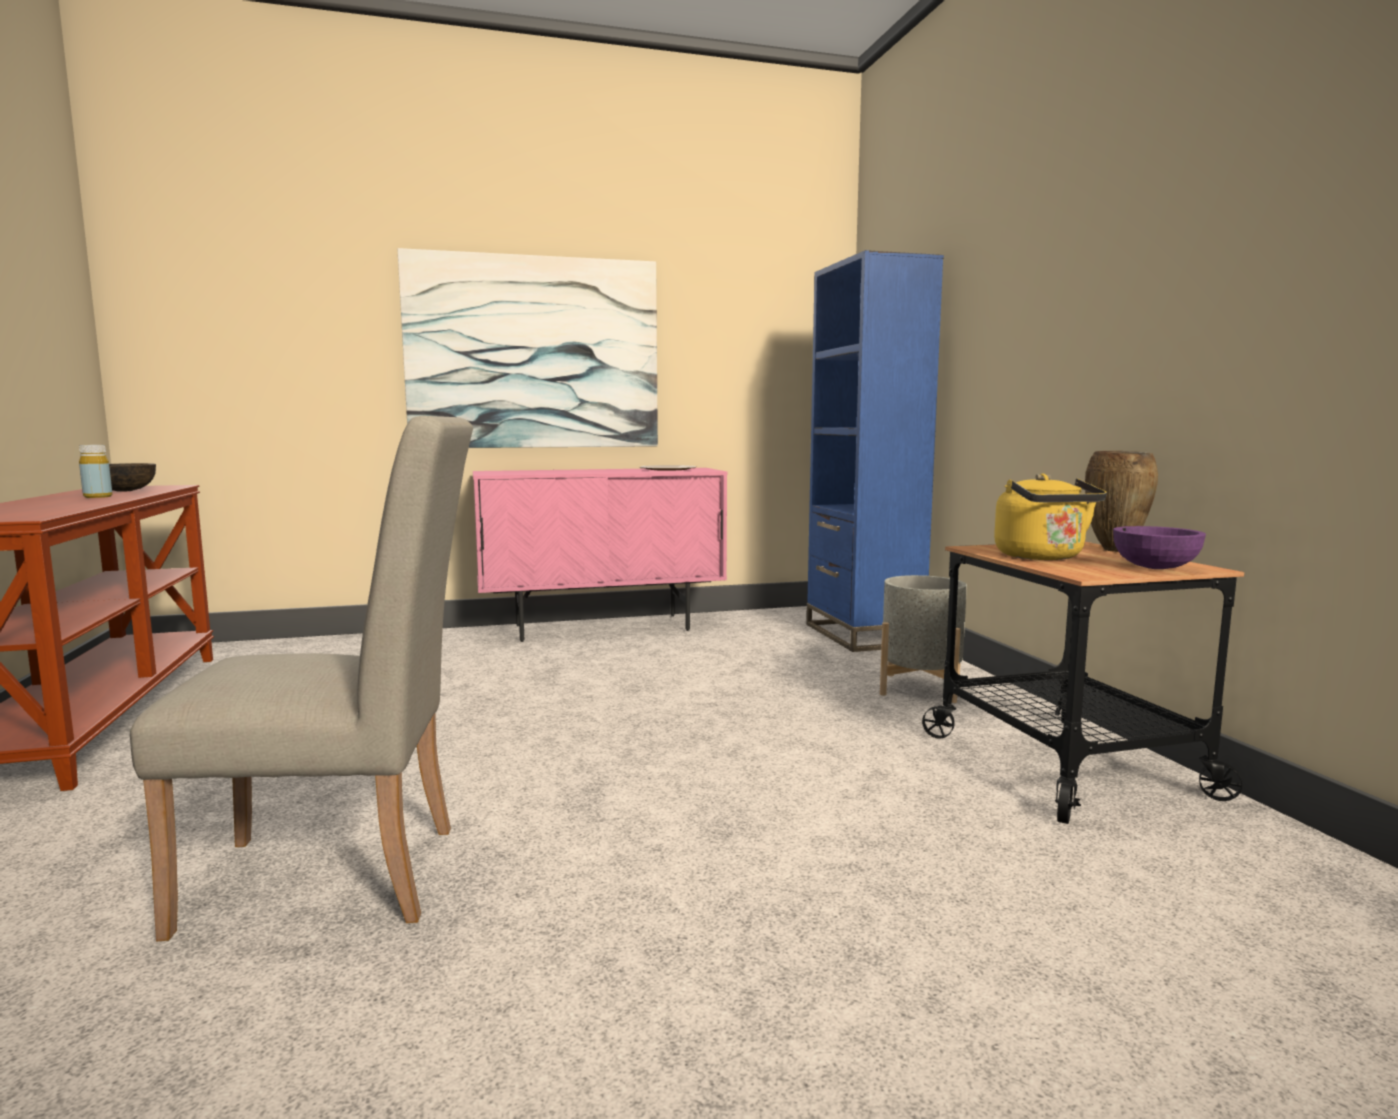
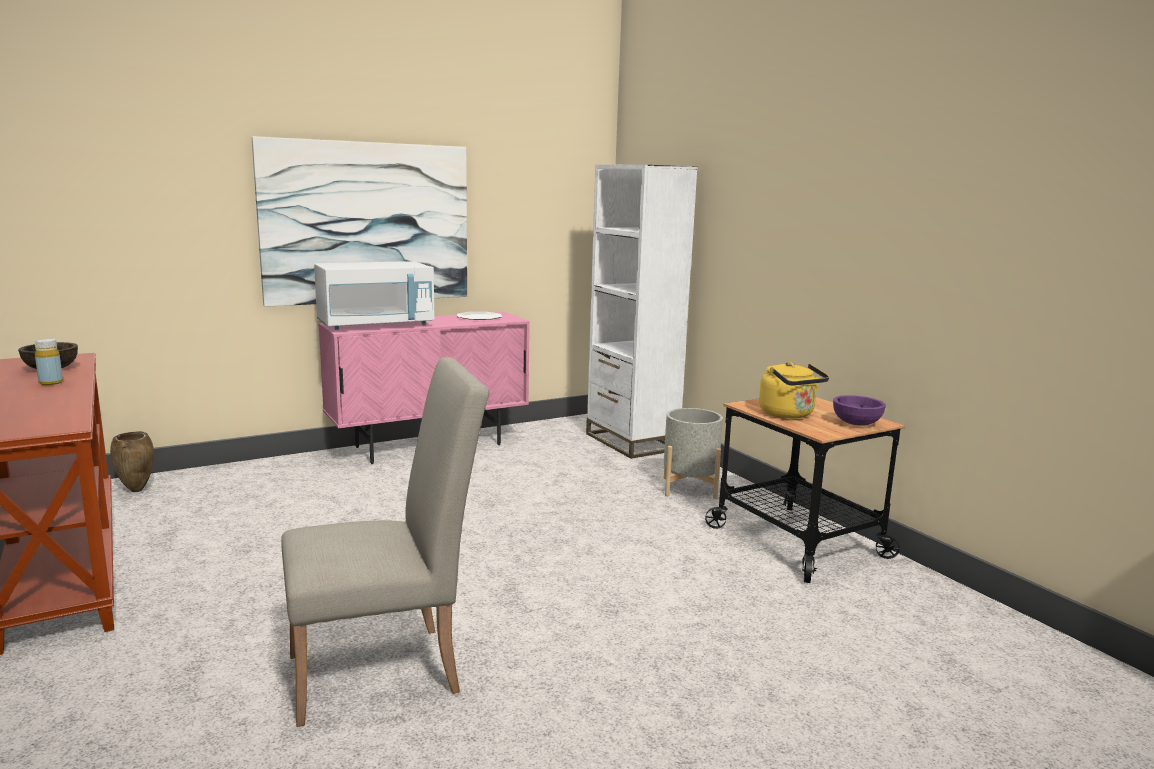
camera: 15 degrees left, 5 degrees up
(535, 471) = (376, 325): none -> white microwave
(862, 635) = (631, 442): blue bookcase -> white bookcase
(1116, 551) = (827, 404): brown vase -> brown vase (137, 490)

